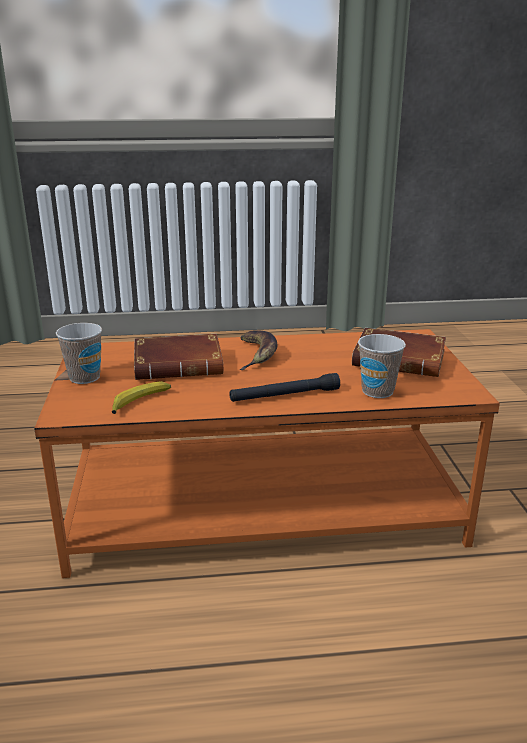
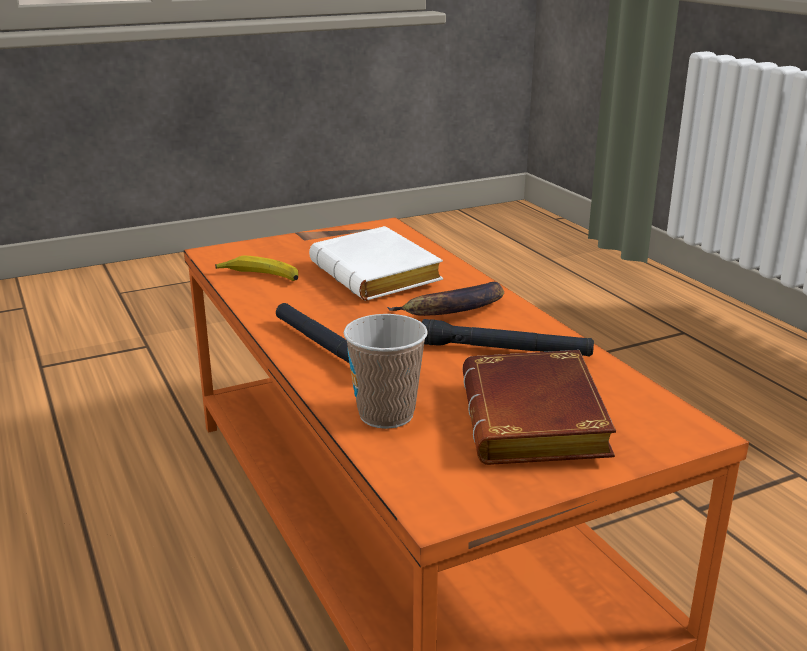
camera: 70 degrees right, 0 degrees up
(84, 377) = (308, 242): cup -> none
(181, 364) = (380, 275): brown book -> white book
(319, 352) = (505, 351): none -> black flashlight

